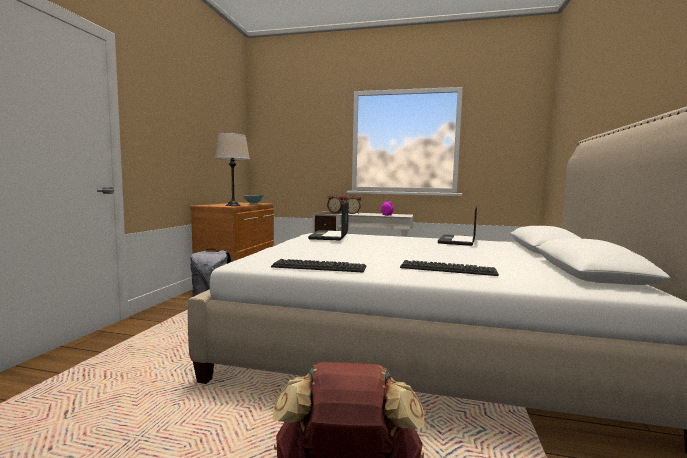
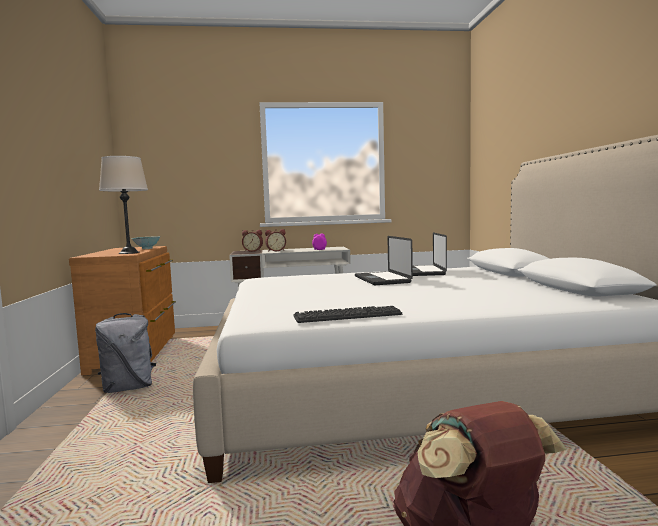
camera: 20 degrees left, 0 degrees up
(329, 236) = (288, 280): laptop -> laptop (382, 279)
(447, 269) = (469, 301): keyboard -> none

